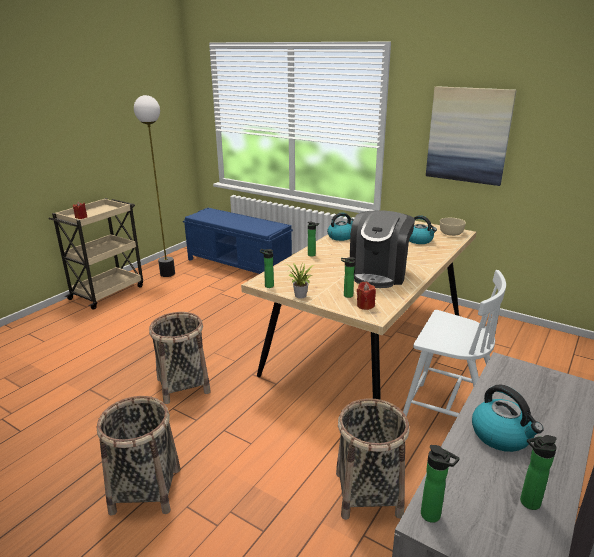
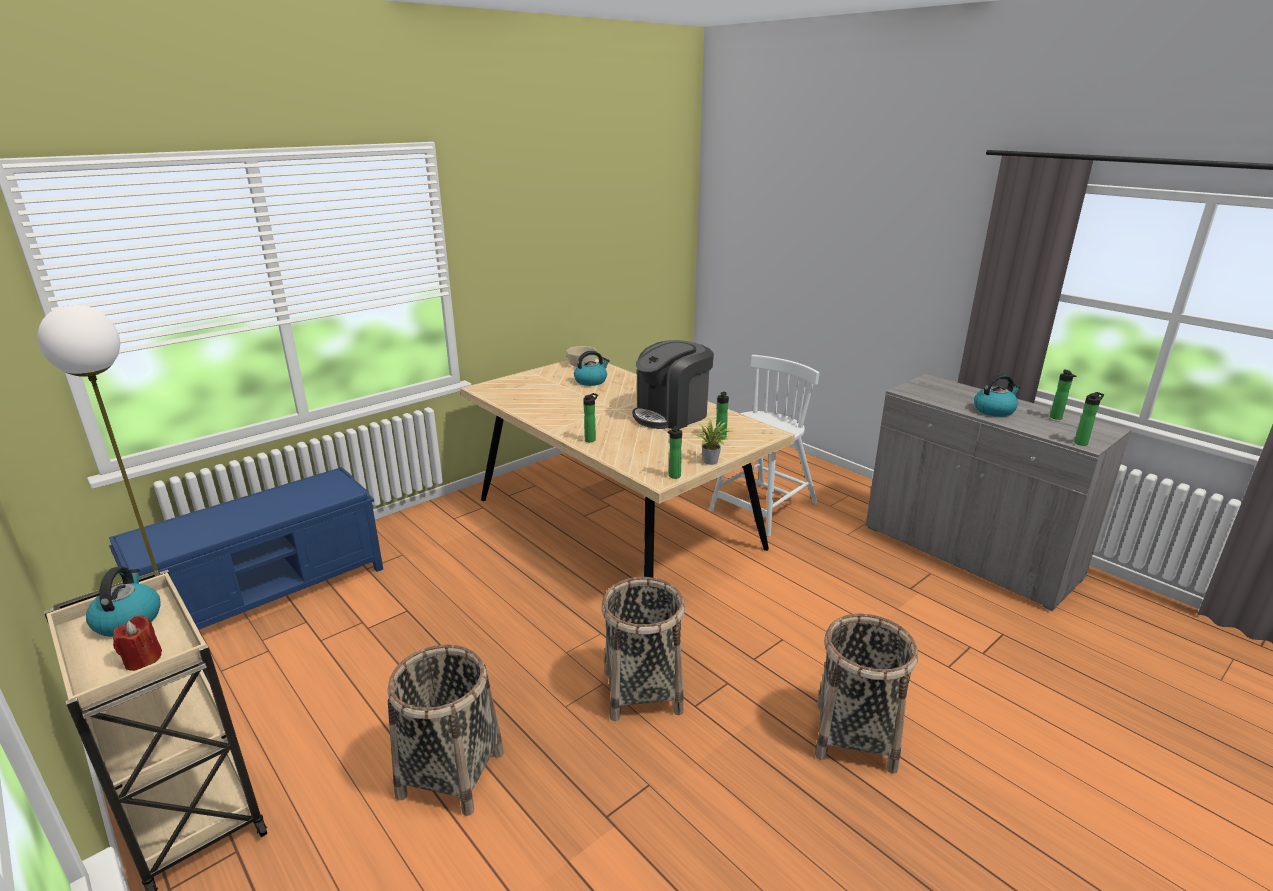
camera: 75 degrees left, 0 degrees up
(340, 237) = (541, 415): kettle -> kettle (128, 620)
(365, 305) = (747, 433): red candle -> none
(368, 494) = (862, 575): basket -> basket (451, 773)
(379, 273) = (671, 415): coffee machine -> coffee machine turned 105 degrees clockwise
(468, 135) = (546, 250): picture -> none

